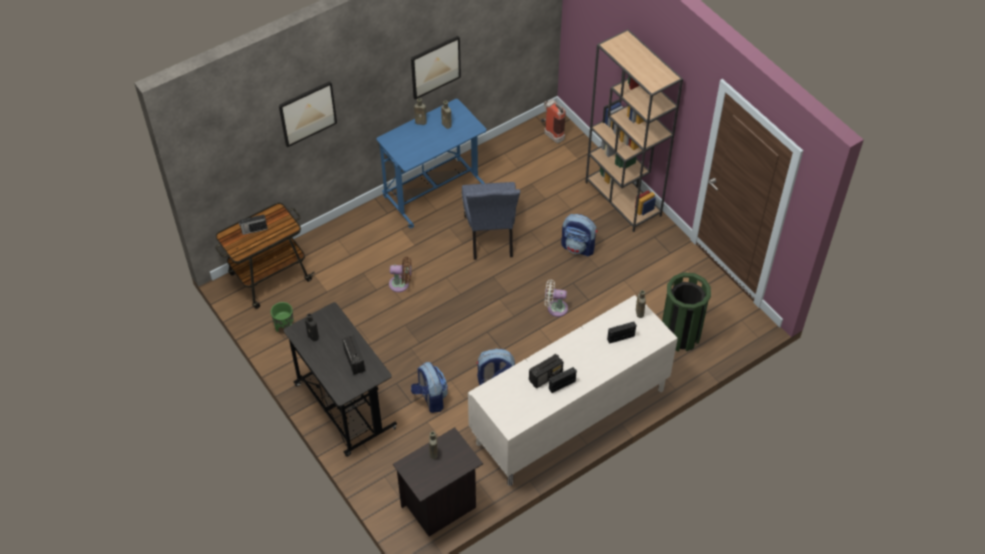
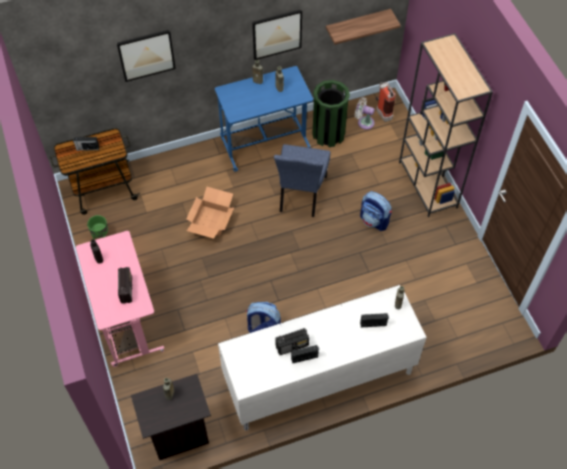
camera: 15 degrees right, 5 degrees up
(345, 406) = (127, 320): black desk -> pink desk
(401, 284) = (210, 220): brown fan -> cardboard box
(430, 398) = (202, 330): backpack -> none
(514, 42) = (357, 25): none -> shelf
(555, 308) = (336, 272): white fan -> white fan (364, 122)
(680, 335) = (441, 324): green trash can -> green trash can (328, 134)

